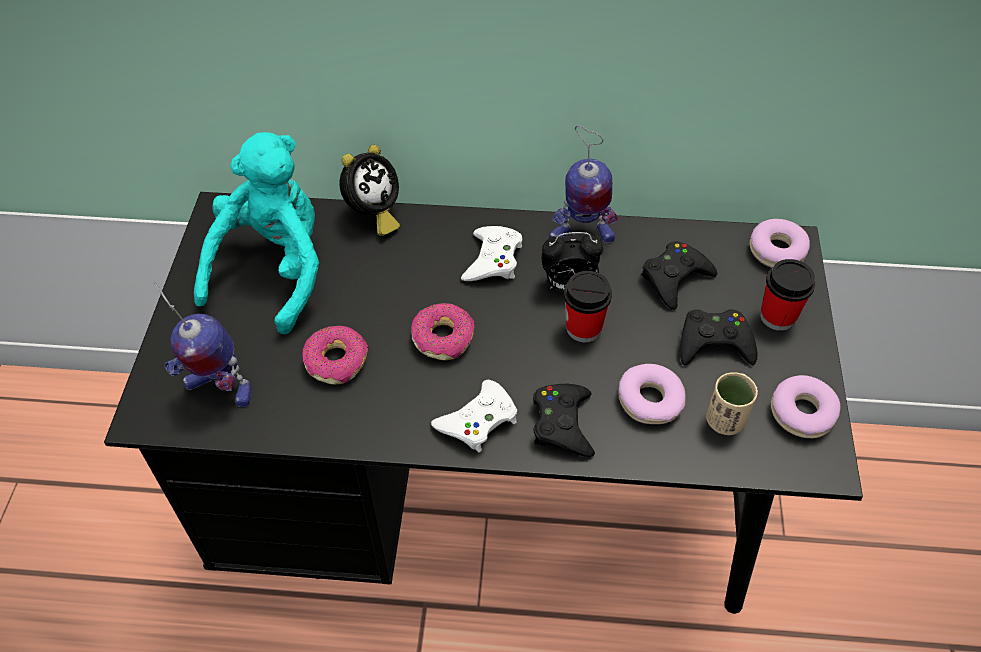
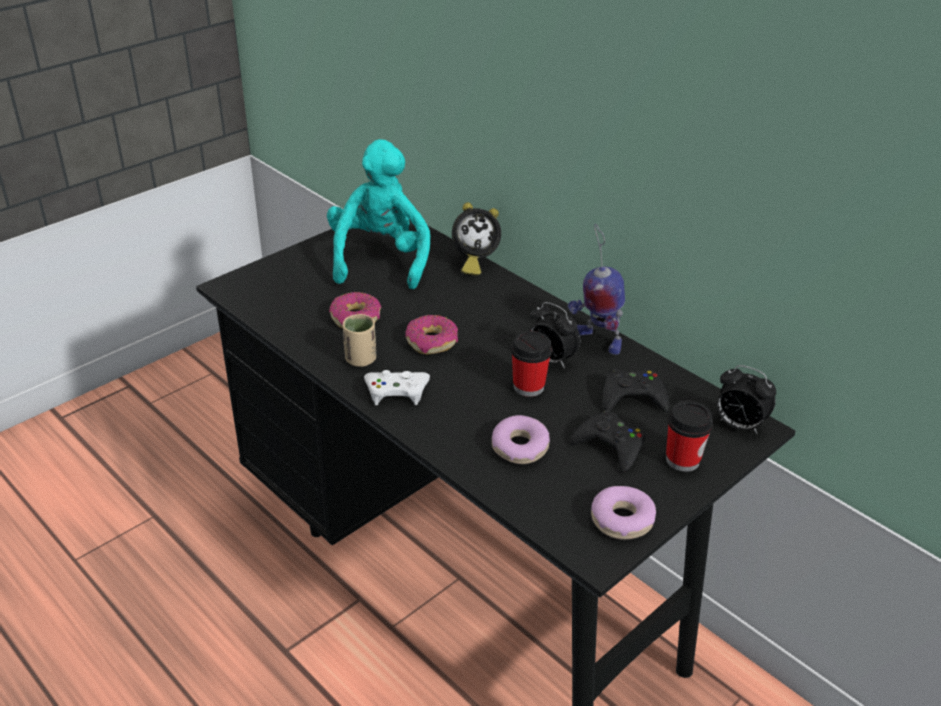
camera: 40 degrees right, 15 degrees down
(218, 389) = (278, 295): toy robot -> none
(274, 270) = (380, 259): turquoise plush toy -> turquoise plush toy turned 60 degrees counterclockwise
(493, 260) = (518, 321): white game controller -> none
(562, 424) = (445, 424): black game controller -> none
(725, 421) = (557, 489): beige cup -> beige cup (360, 359)
(777, 251) = (738, 425): donut -> alarm clock

